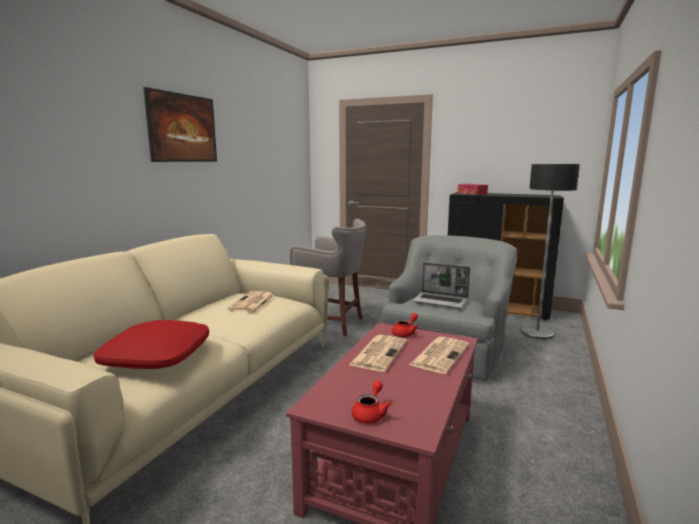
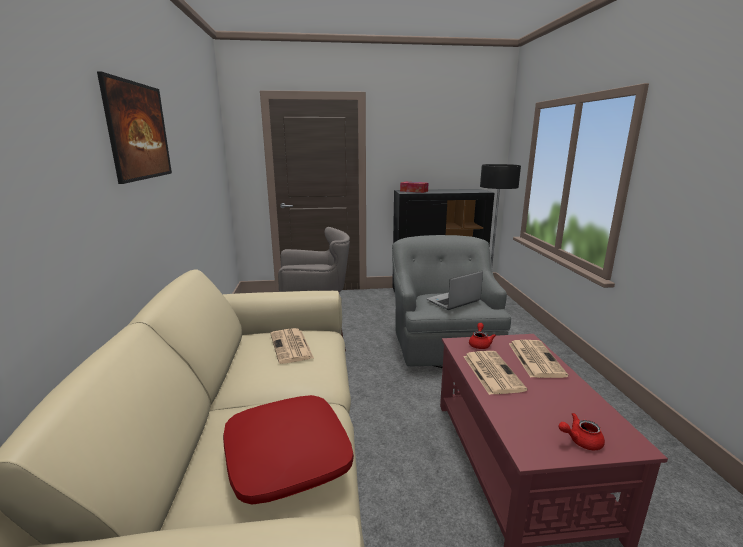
camera: 30 degrees left, 5 degrees up
(370, 414) = (580, 441): red teapot -> red teapot turned 90 degrees counterclockwise
(441, 301) = (453, 301): laptop -> laptop turned 150 degrees clockwise

